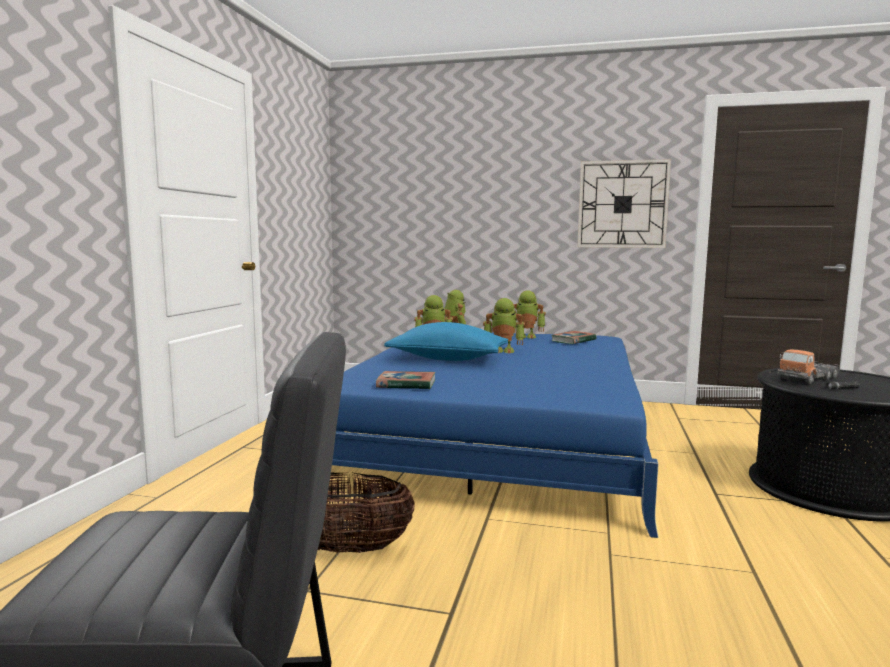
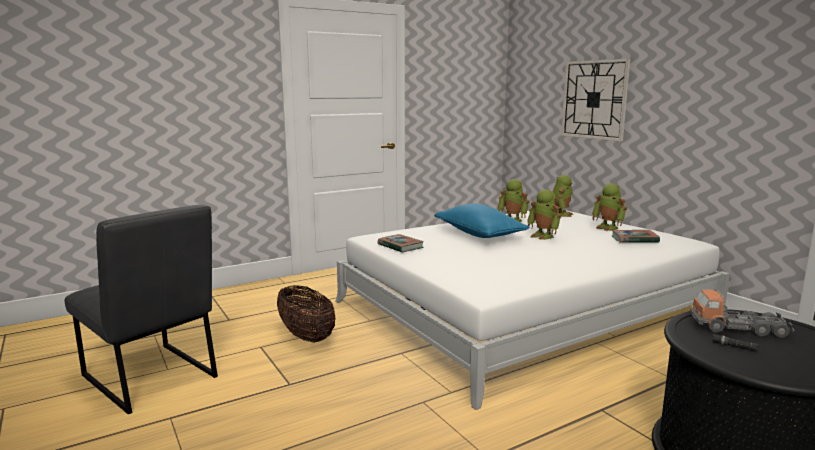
camera: 45 degrees right, 5 degrees up
(497, 437) = (523, 309): blue bed -> white bed
(622, 204) = (743, 97): wall clock -> wall clock (594, 99)

